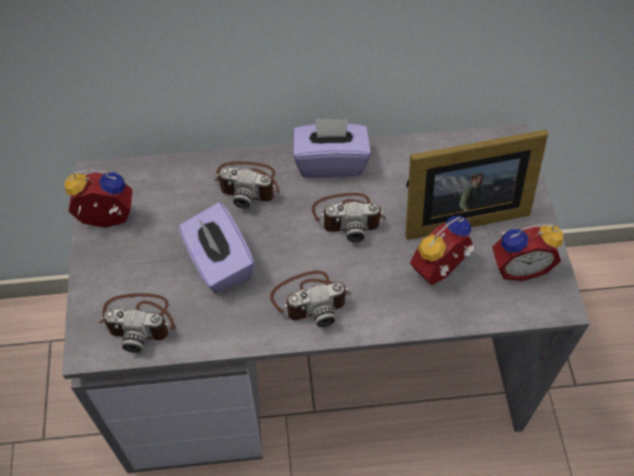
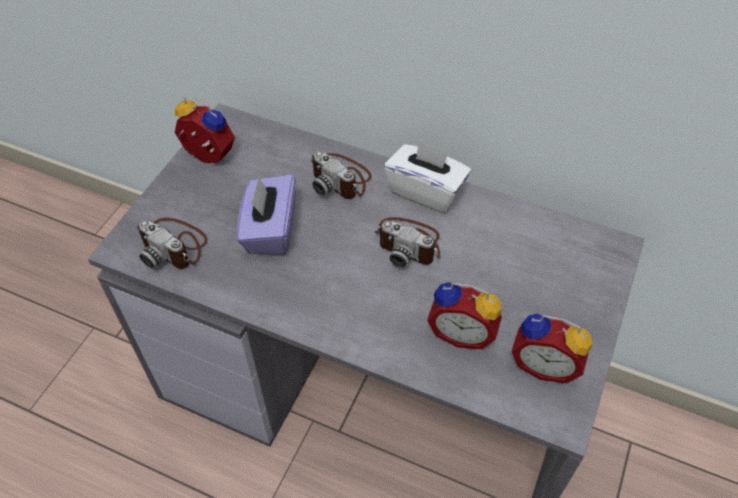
camera: 30 degrees right, 5 degrees down
(310, 299) = (325, 297): camera -> none
(330, 162) = (426, 191): purple tissue box -> white tissue box
(440, 272) = (462, 332): alarm clock -> alarm clock turned 150 degrees counterclockwise
(458, 213) = (517, 287): picture frame -> none

